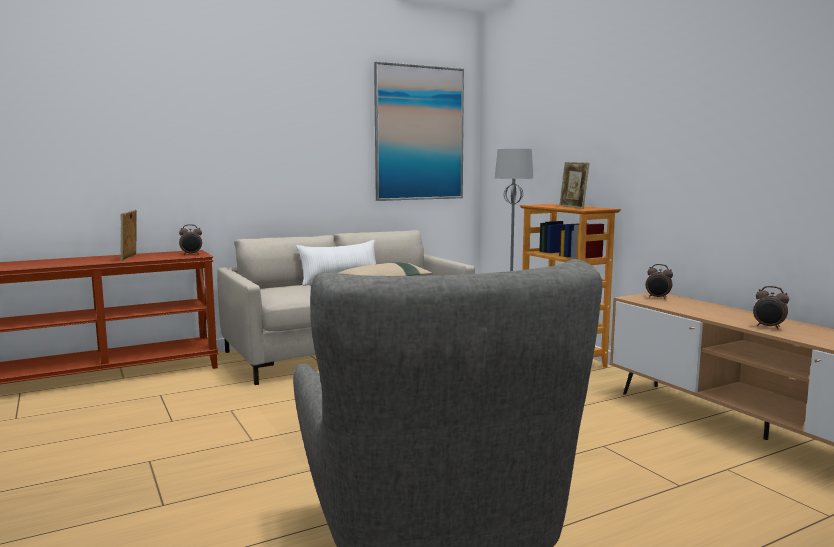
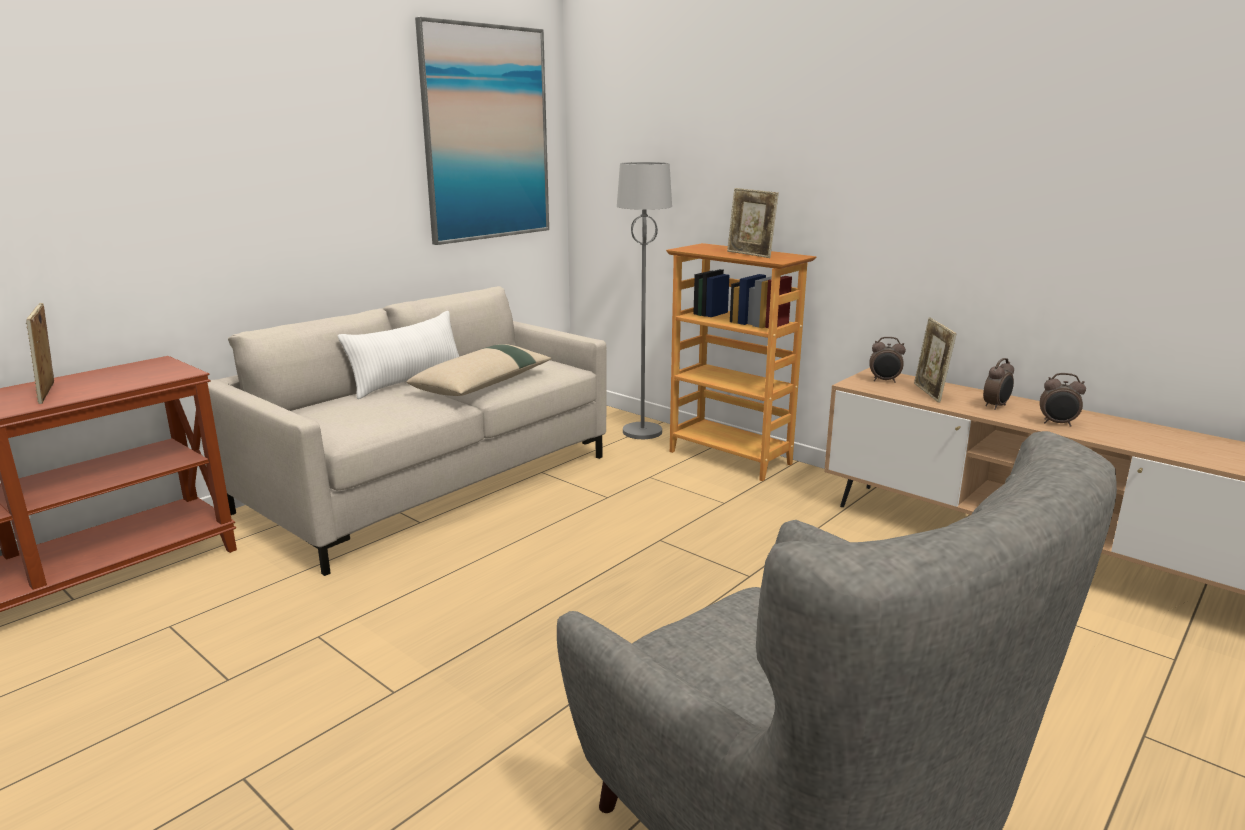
camera: 20 degrees left, 10 degrees up
(191, 254) = (164, 372): alarm clock -> alarm clock (996, 406)
(685, 306) = (929, 393): none -> picture frame

